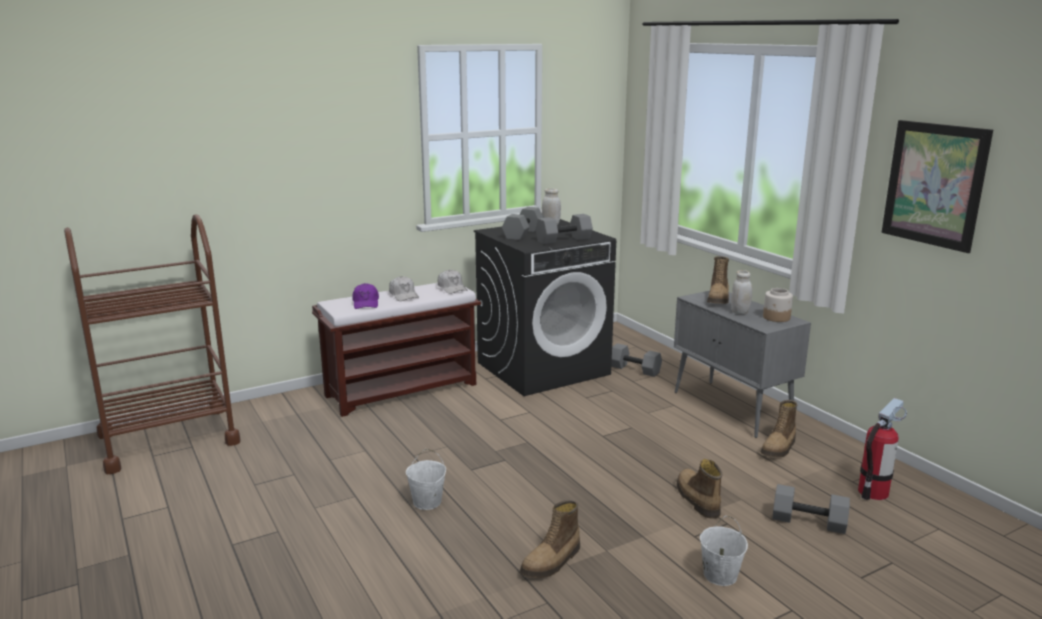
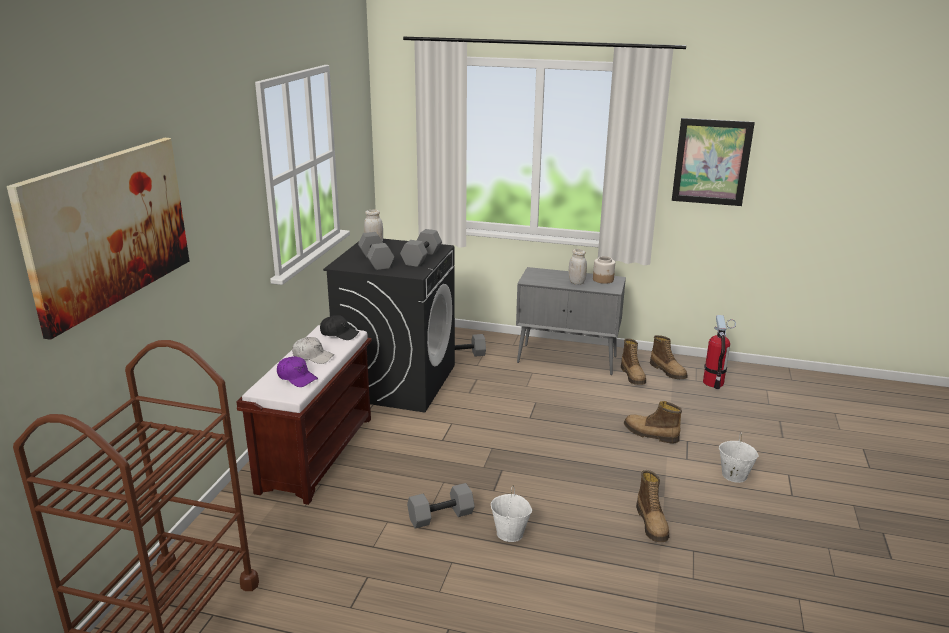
camera: 45 degrees left, 5 degrees up
(202, 129) = (108, 229): none -> picture
(452, 288) = (339, 334): white cap -> black cap
(718, 299) = (545, 276): boot -> boot (668, 371)
(809, 521) = (717, 417): grey dumbbell -> grey dumbbell (441, 515)

